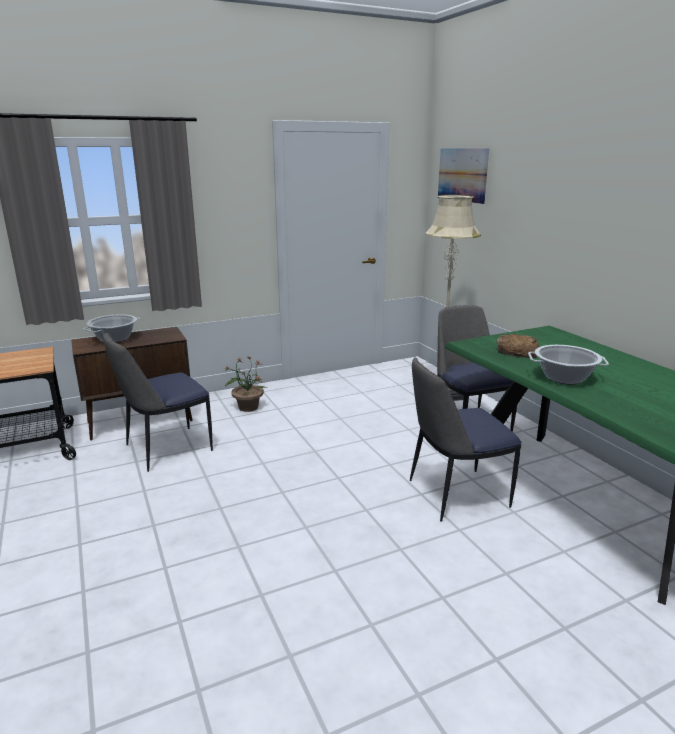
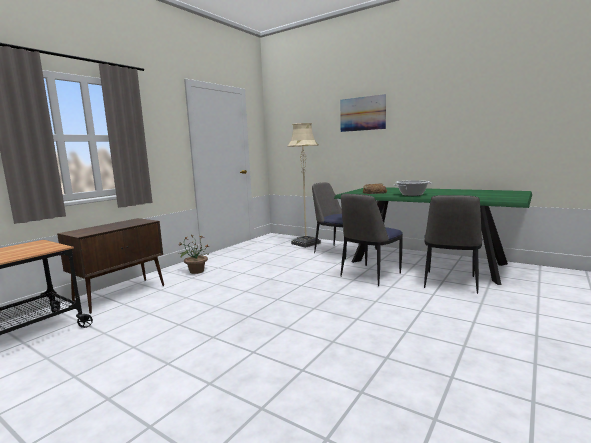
camera: 30 degrees left, 10 degrees down
(114, 338) = (98, 227): cooking pot -> none
(166, 449) = (164, 302): chair -> chair (450, 283)
(462, 175) = (292, 117): picture -> picture (362, 113)

